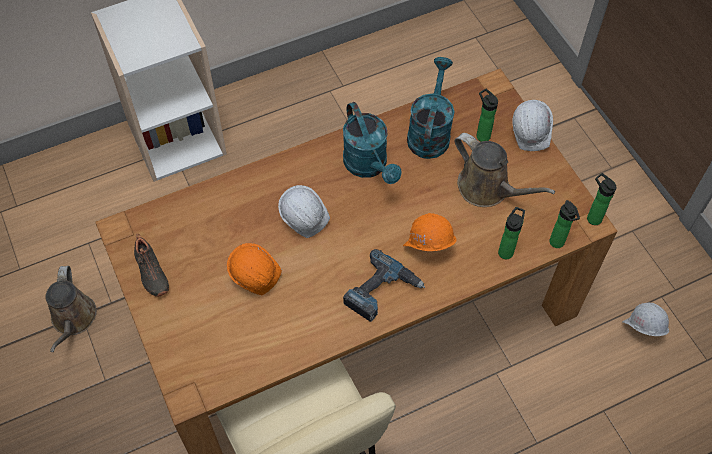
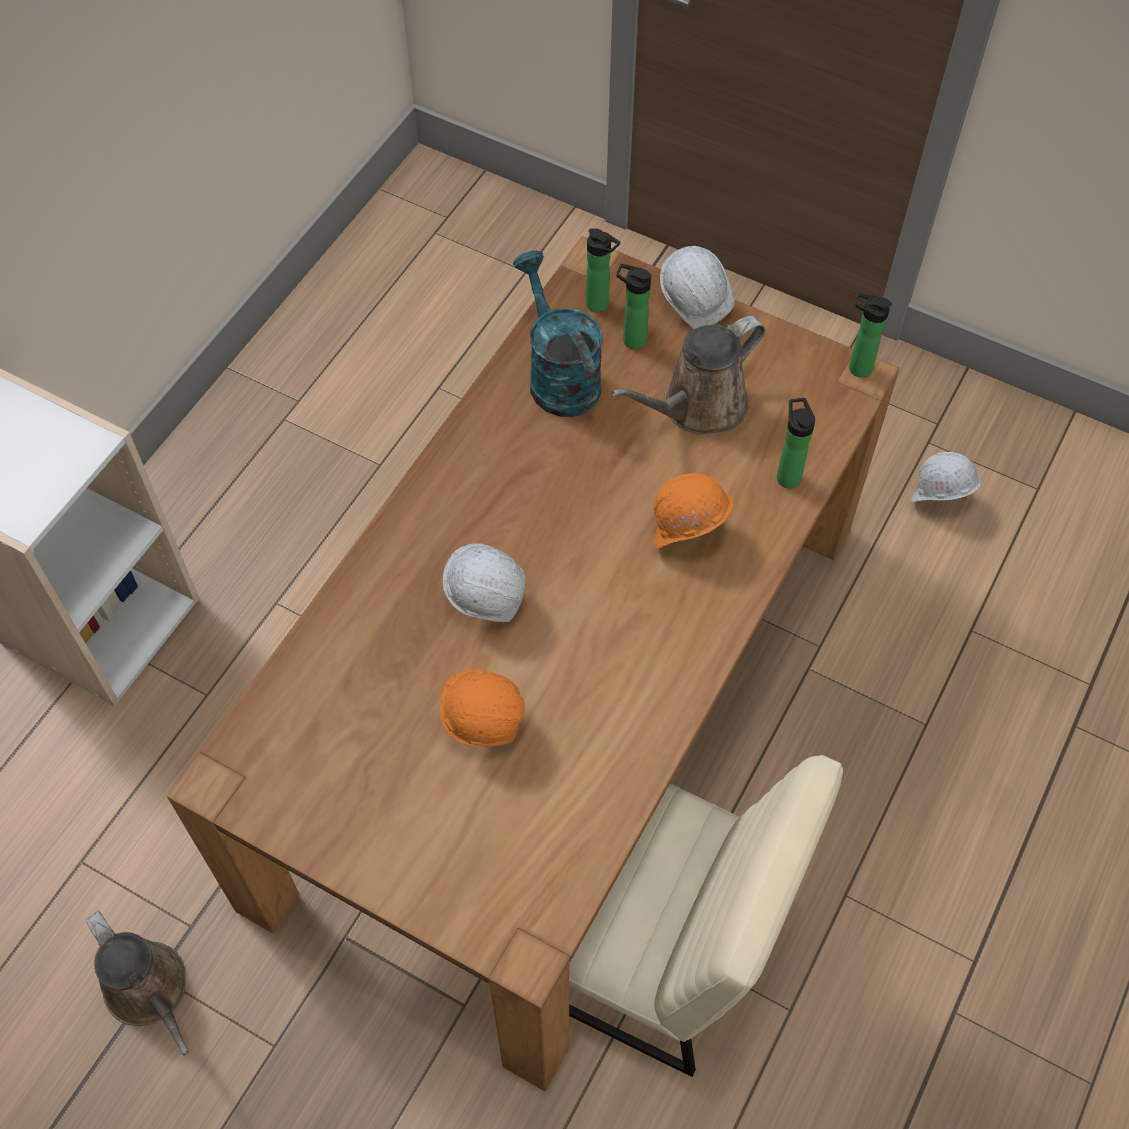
camera: 35 degrees left, 0 degrees up
(150, 273) = (320, 816): black shoe -> none
(369, 166) = (514, 469): turquoise watering can -> none
(382, 292) = (673, 631): power drill -> none
(488, 189) = (697, 407): brown watering can -> brown watering can turned 135 degrees clockwise
(557, 244) = (842, 427): bottle -> bottle (600, 306)

